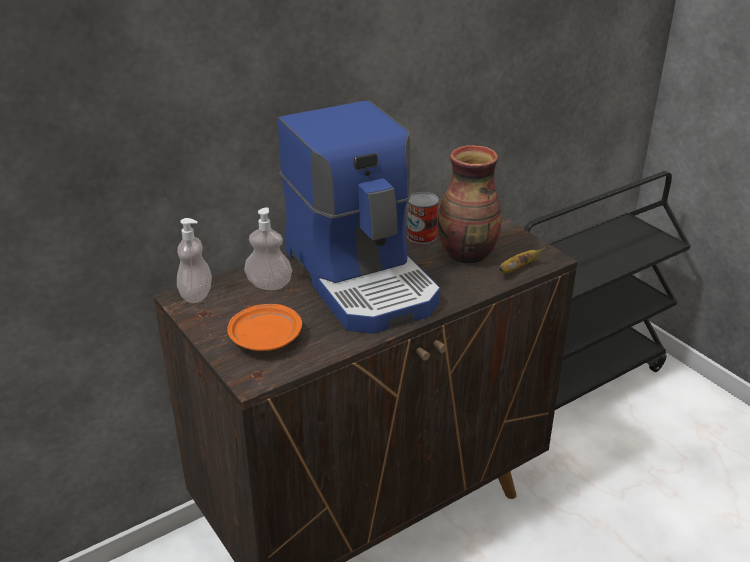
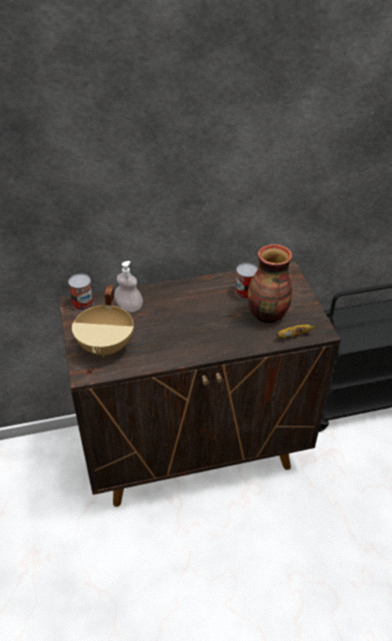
camera: 20 degrees right, 10 degrees up
(196, 295) = (83, 303): soap dispenser -> can
(266, 338) = (107, 346): orange plate -> beige cooking pot
(363, 278) = (189, 316): coffee machine -> none

